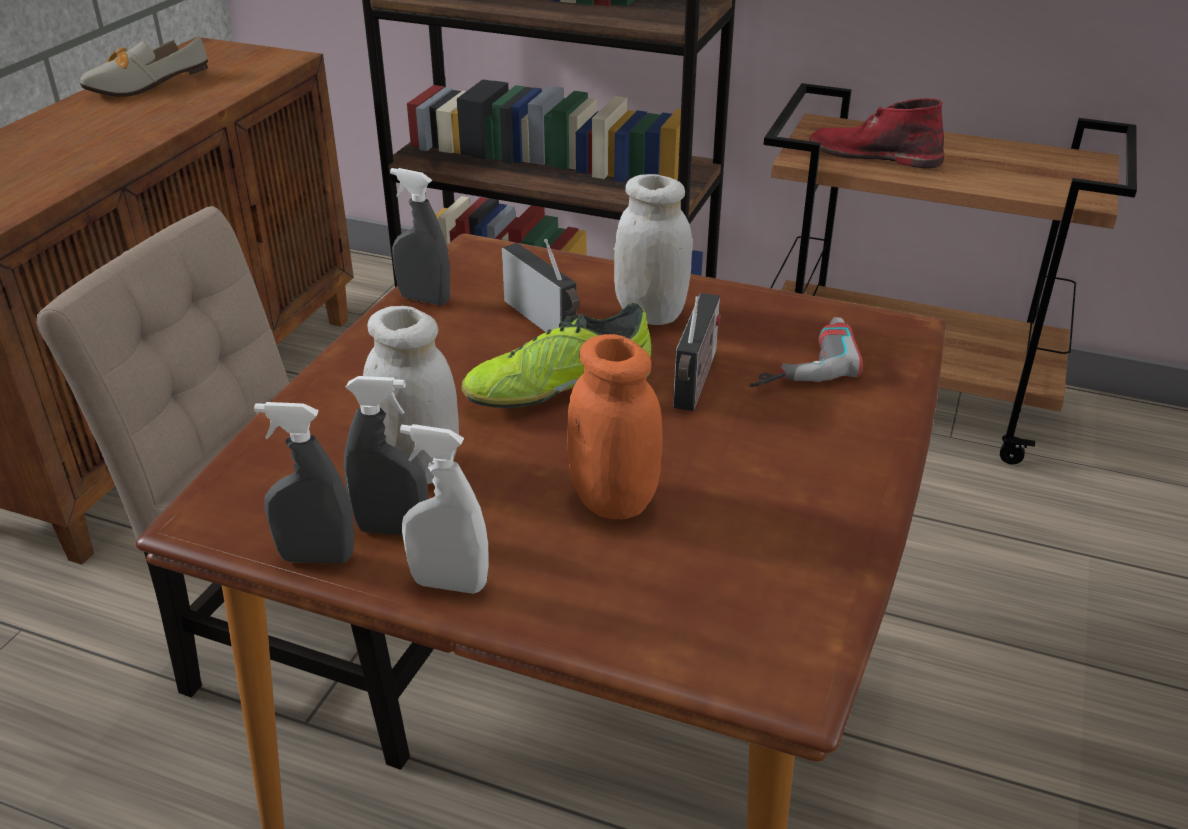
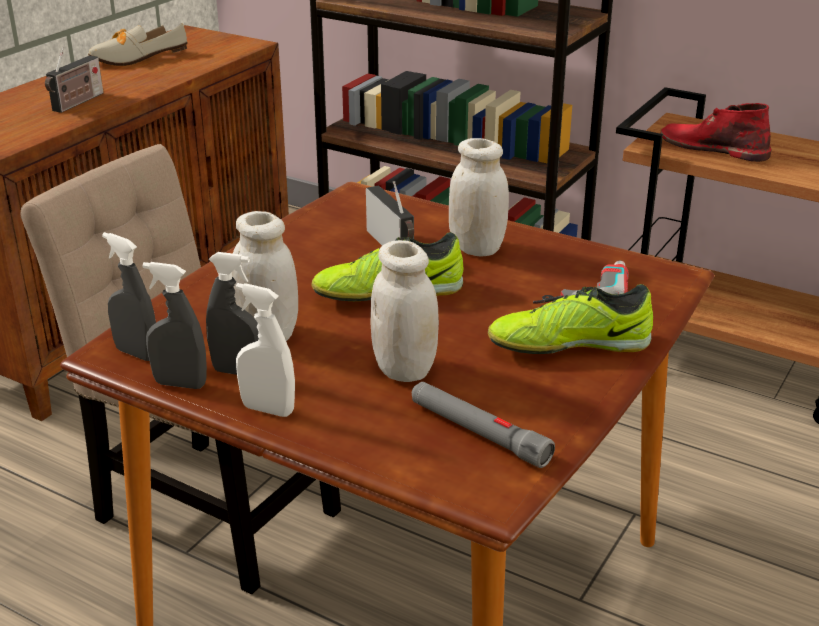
camera: 10 degrees right, 5 degrees down
(424, 299) = (306, 224): grey spray bottle -> grey spray bottle (137, 353)
(614, 500) = (404, 369): orange jar -> white jar
(695, 382) = (494, 298): radio -> radio (77, 103)
(739, 586) = (478, 433): none -> grey flashlight
(810, 440) = (569, 344): none -> shoe

